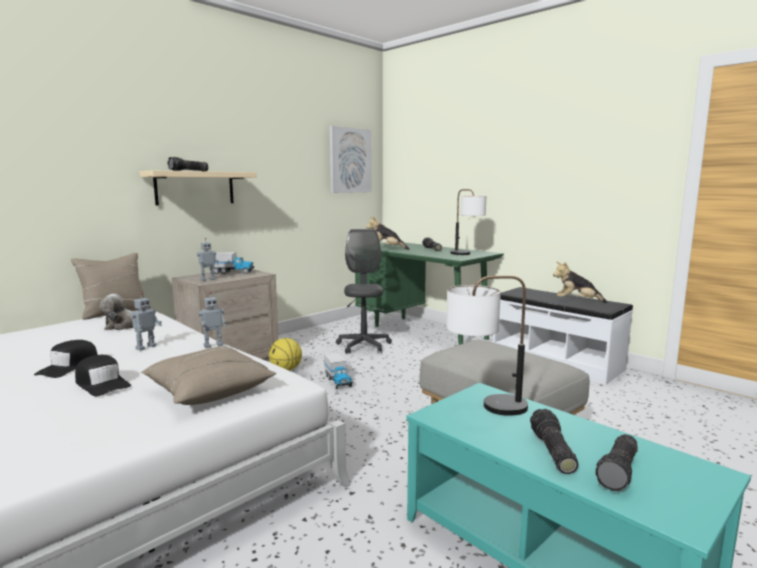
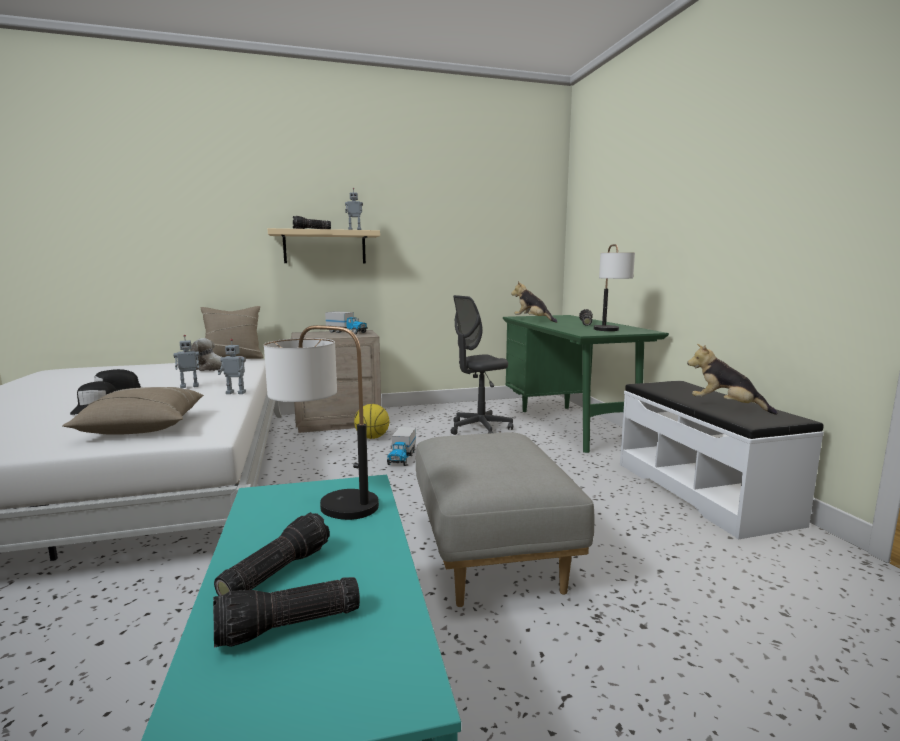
camera: 30 degrees right, 0 degrees up
(208, 279) = (311, 336): toy robot -> toy robot (355, 230)
(350, 160) = (517, 218): picture -> none
(363, 346) = (479, 429): grey office chair -> grey office chair turned 150 degrees counterclockwise

